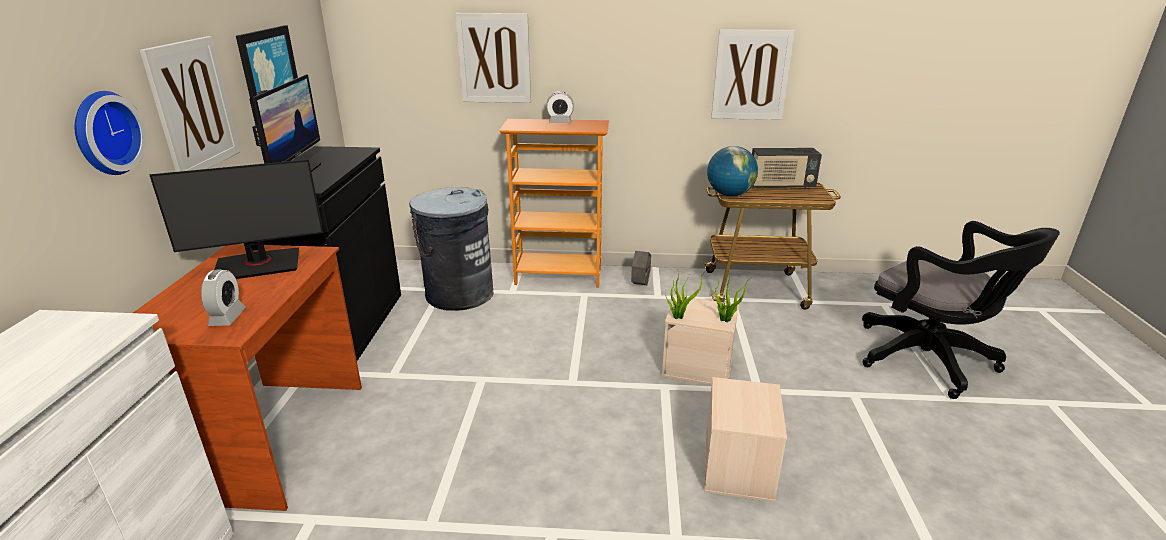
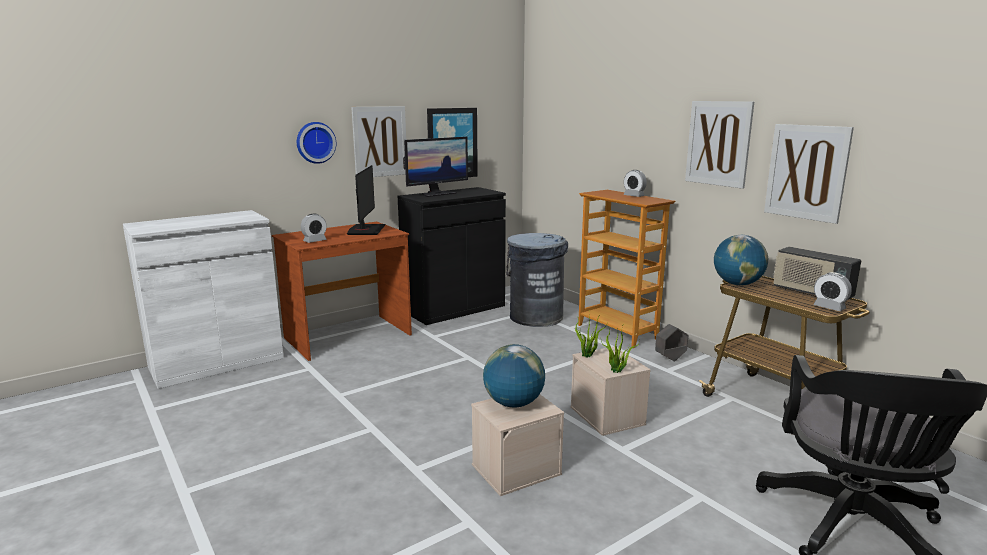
camera: 50 degrees right, 10 degrees down
(258, 265) = (365, 230): monitor -> monitor turned 120 degrees counterclockwise
(494, 58) = (607, 141): picture -> picture (718, 143)
(737, 403) = (513, 403): none -> globe
(817, 195) = (829, 307): none -> alarm clock

